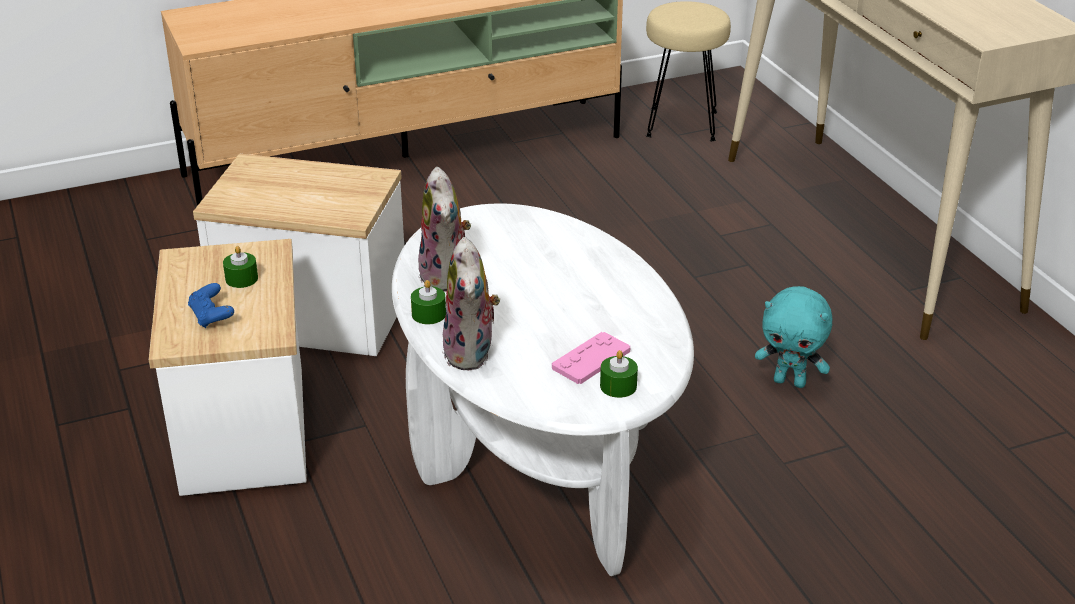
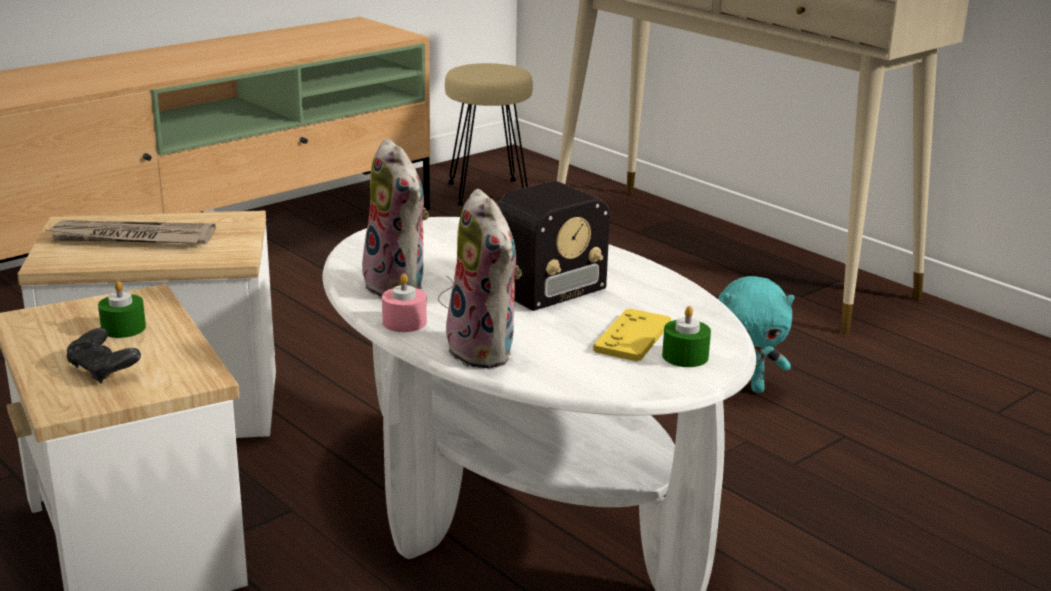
camera: 20 degrees left, 10 degrees down
(211, 316) = (103, 370): blue game controller -> black game controller
(286, 187) = (131, 238): none -> newspaper
(428, 314) = (404, 322): green candle -> pink candle
(529, 300) = (516, 294): none -> radio
(591, 359) = (632, 337): pink game controller -> yellow game controller

